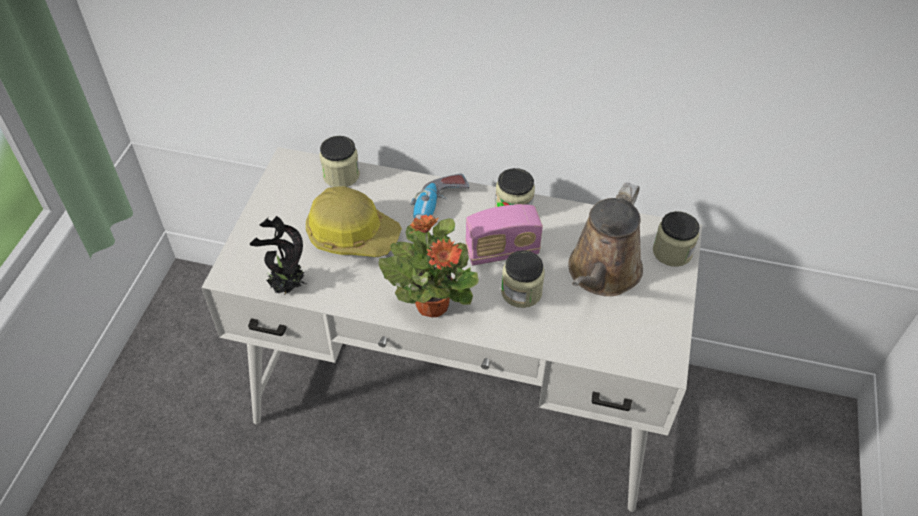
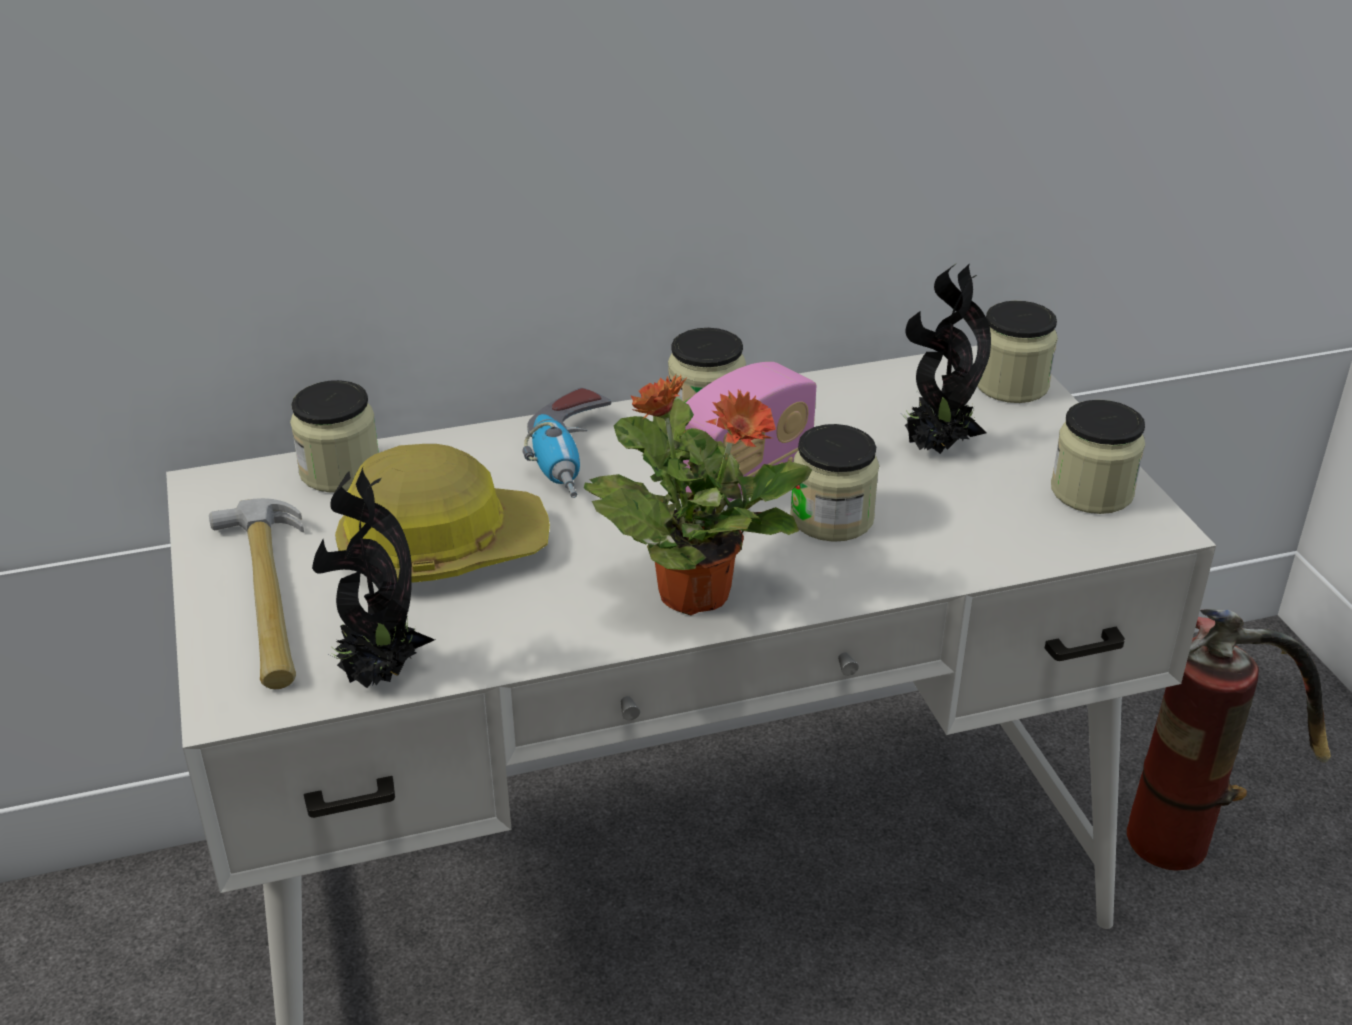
camera: 30 degrees left, 15 degrees down
(272, 230) = (267, 597): none -> hammer
(602, 273) = (936, 448): brown watering can -> potted plant
(653, 332) = (1091, 491): none -> jar
(712, 485) = (1192, 827): none -> fire extinguisher

